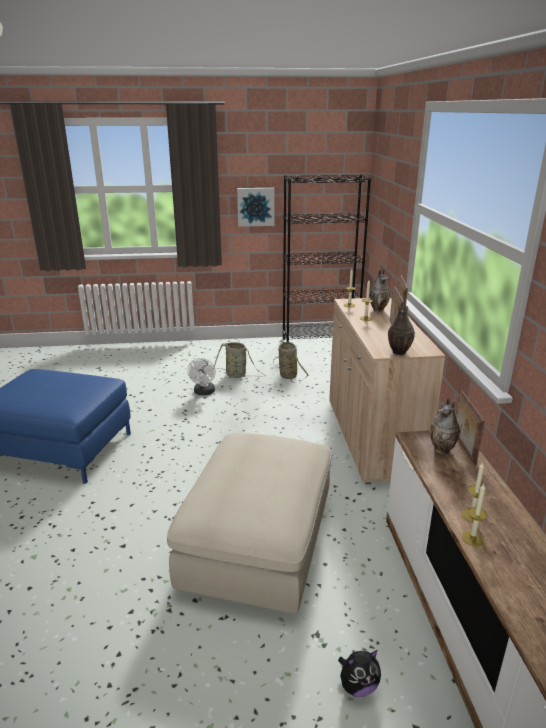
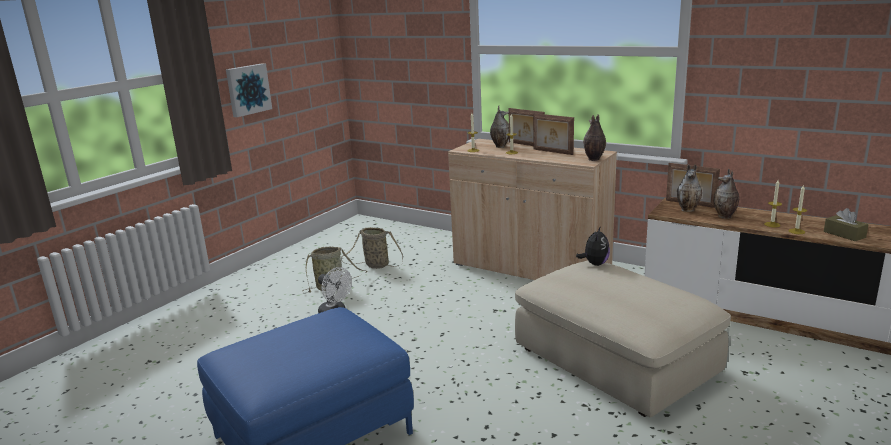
camera: 50 degrees left, 5 degrees down
(320, 342) = (342, 232): black bookcase -> none
(358, 686) = (803, 373): plush toy -> plush toy (594, 264)
(453, 477) = (725, 216): none -> vase
(514, 581) = (844, 234): none -> brown tissue box

